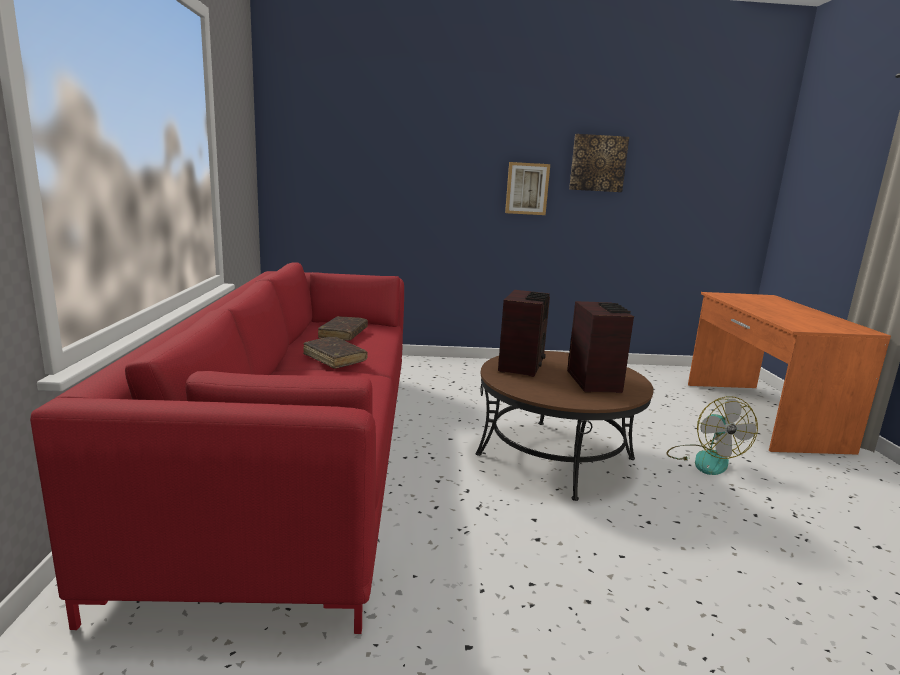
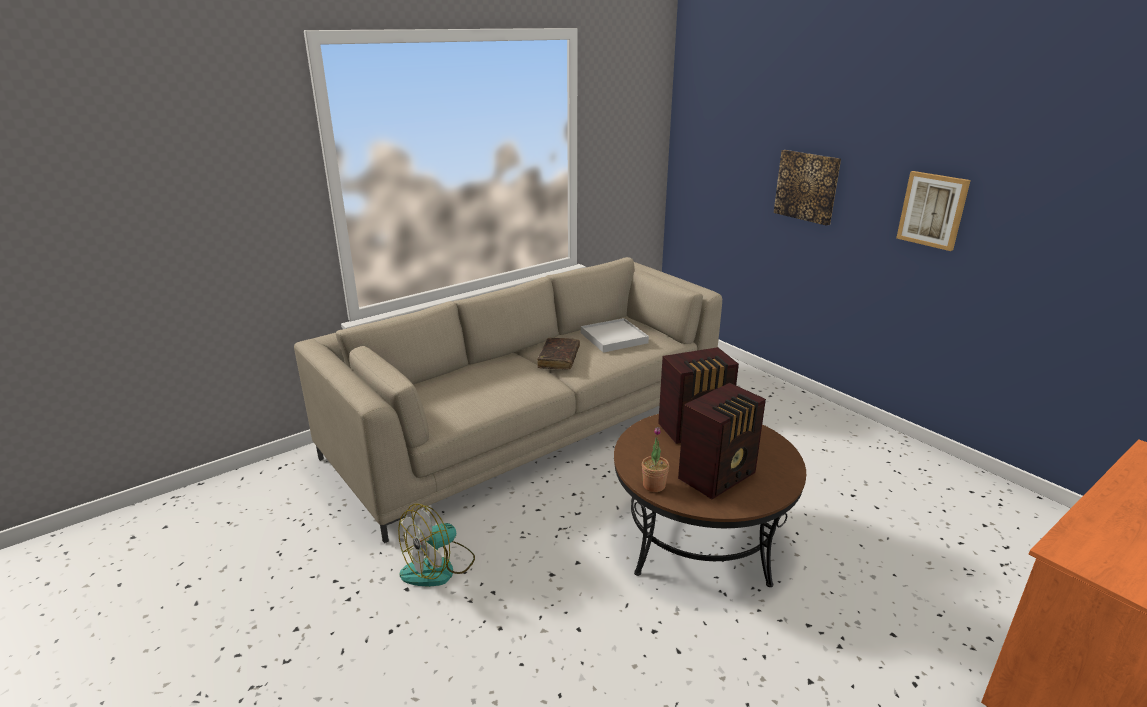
camera: 55 degrees right, 10 degrees up
(299, 456) = (530, 425): red sofa -> beige sofa
(343, 334) = (614, 338): brown book -> white tray
(583, 401) = (654, 485): none -> potted plant
(598, 163) = (1051, 187): picture -> picture (807, 186)
(704, 459) = (855, 642): fan -> fan (438, 567)

